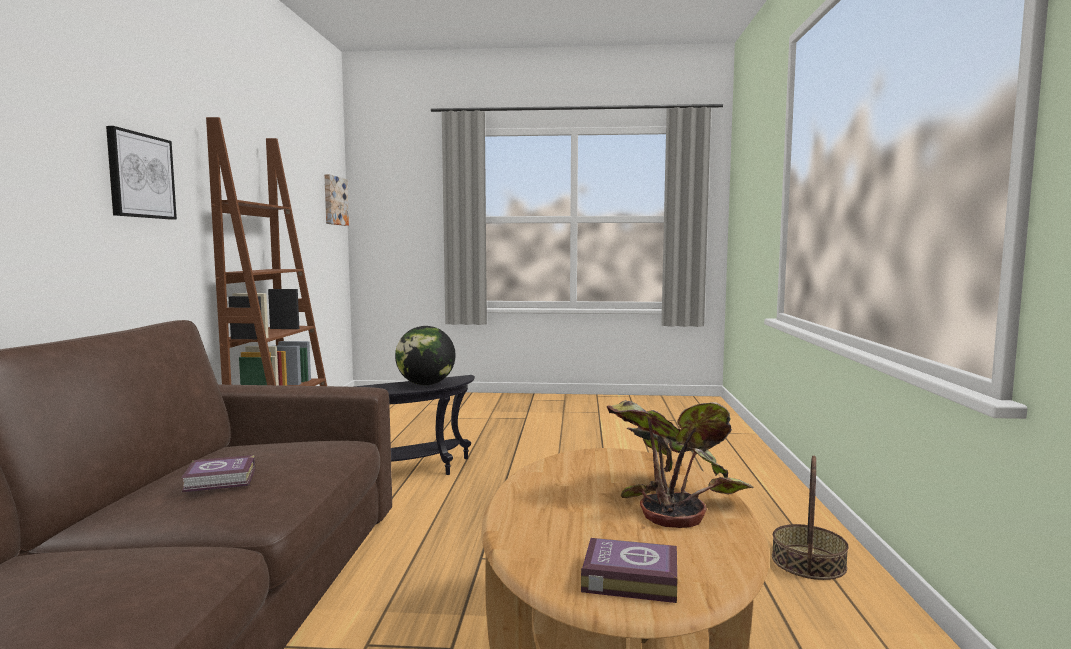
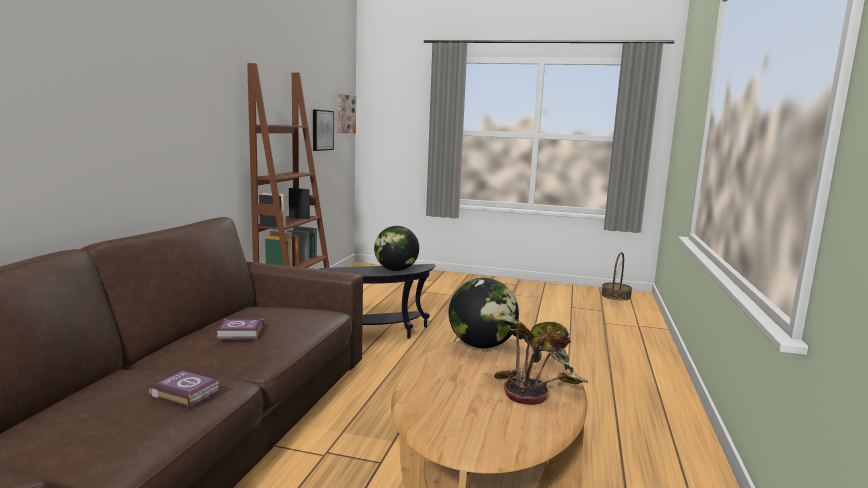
camera: 10 degrees right, 5 degrees up
(140, 176) = (200, 111): picture -> picture (322, 130)
(580, 460) = (481, 345): none -> globe
(628, 577) = (473, 432): book -> book (185, 393)
(808, 562) = (662, 438): basket -> basket (615, 296)

